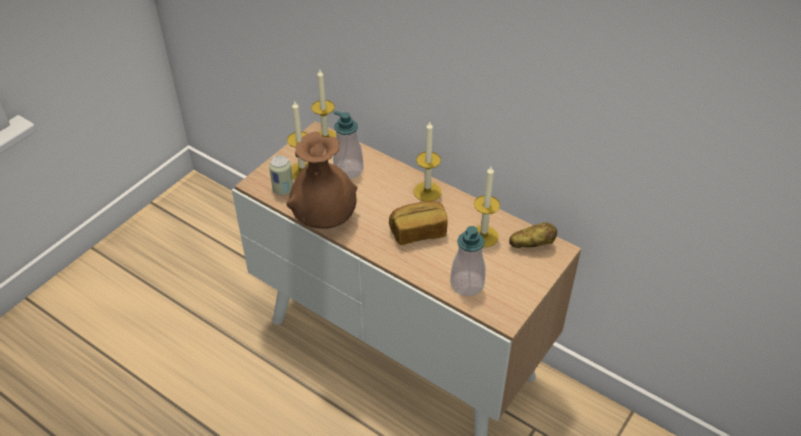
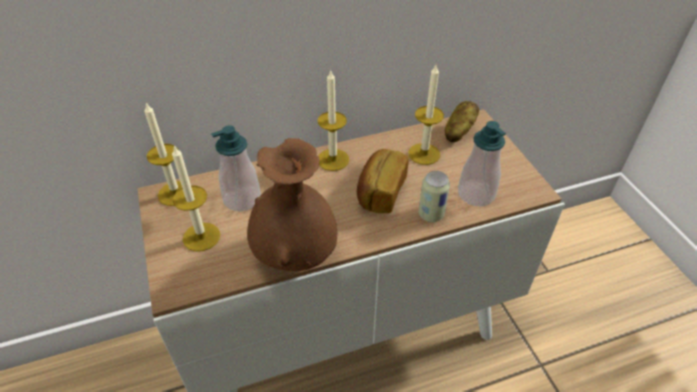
camera: 55 degrees left, 0 degrees up
(283, 190) = (212, 269): can -> can (431, 214)

